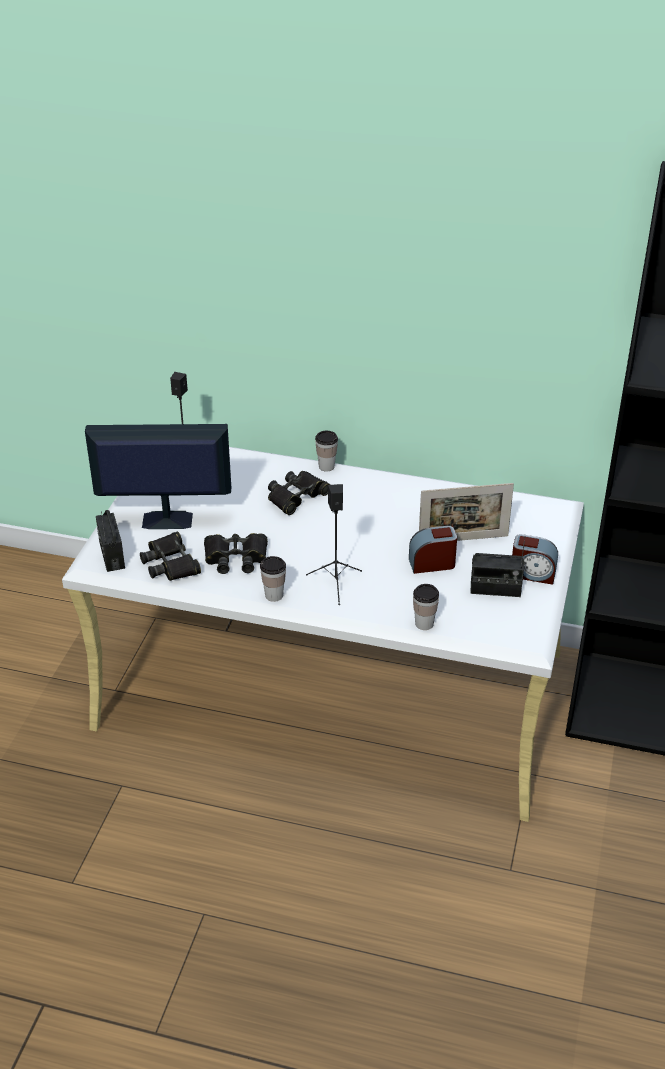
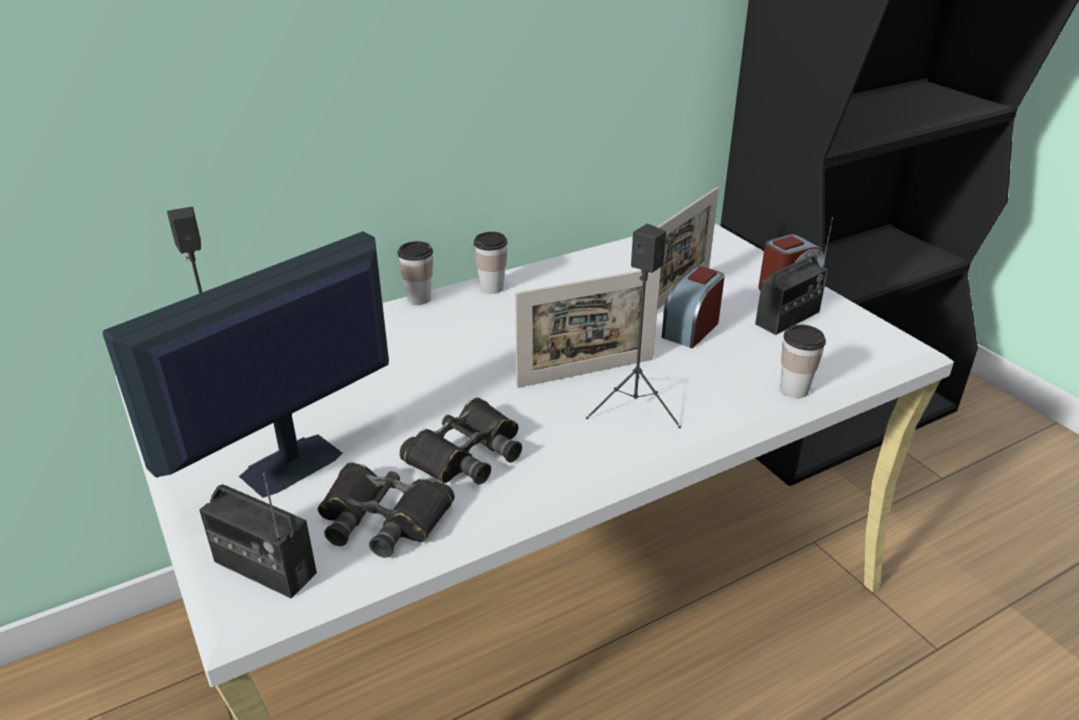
camera: 45 degrees left, 5 degrees down
(274, 595) = (590, 467): cup -> cup (492, 288)
(296, 496) = (433, 344): black binoculars -> none
(341, 554) = (586, 373): none -> picture frame

